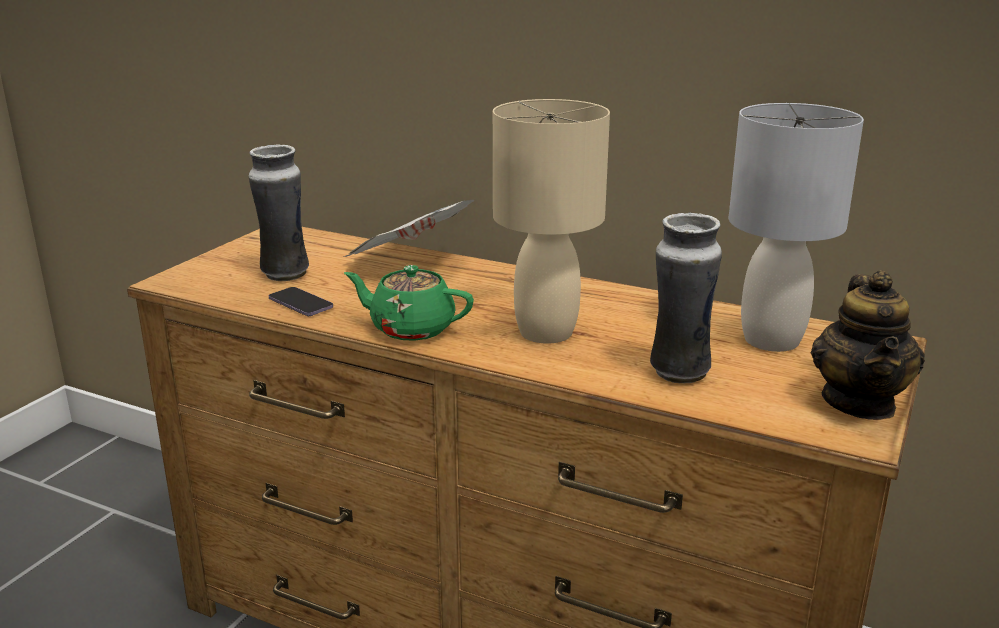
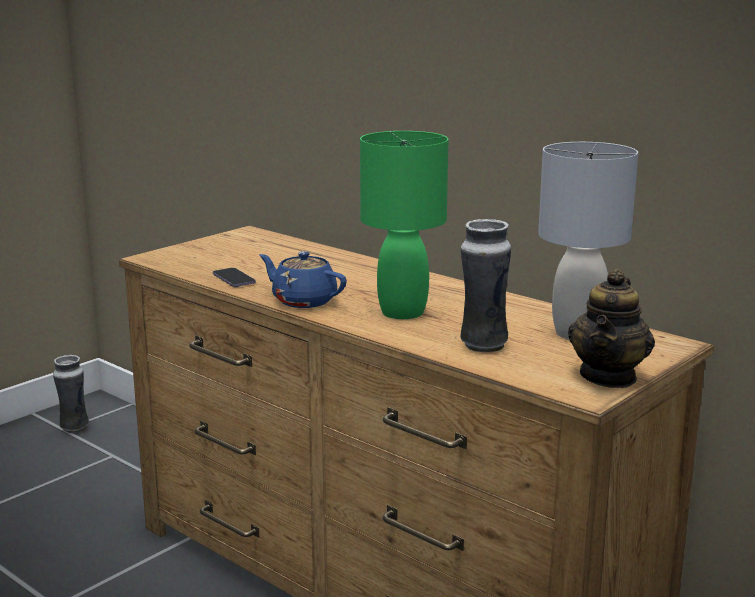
camera: 15 degrees right, 5 degrees down
(284, 275) = (234, 260): vase -> vase (74, 428)
(409, 262) = (333, 260): newspaper -> none
(411, 328) = (303, 301): green teapot -> blue teapot
(545, 332) = (401, 312): beige table lamp -> green table lamp

